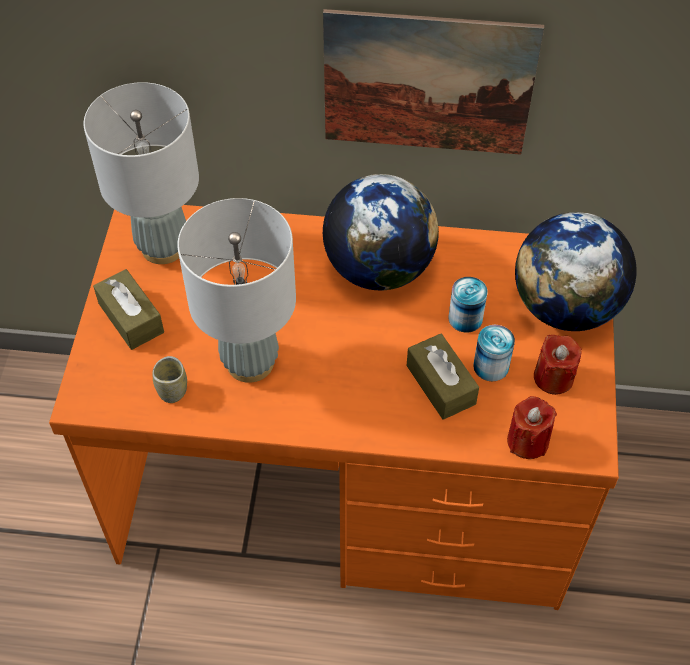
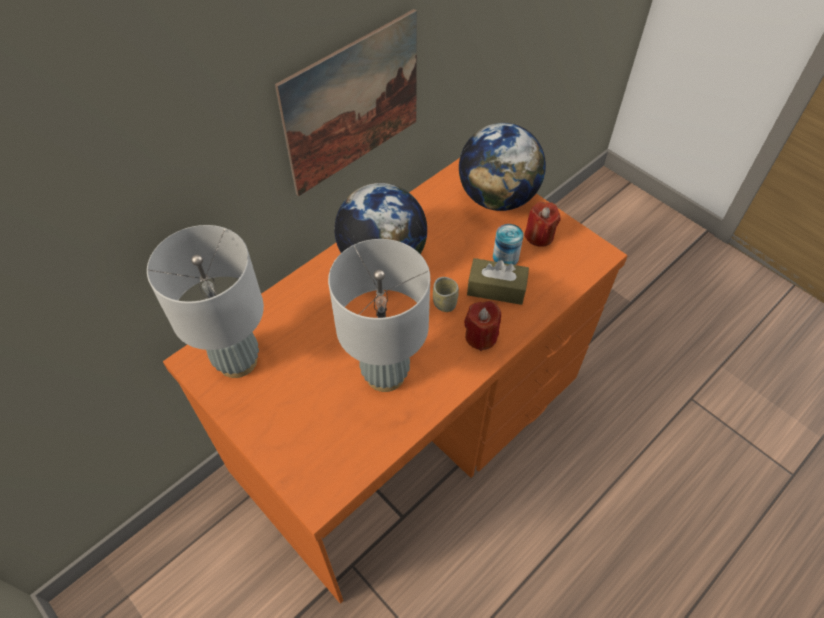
camera: 50 degrees left, 0 degrees up
(131, 318) = (277, 420): brown tissue box -> none
(172, 391) = (364, 435): cup -> cup (444, 304)
(465, 318) = (461, 245): can -> none
(527, 441) = (571, 276): red candle -> red candle (481, 336)

